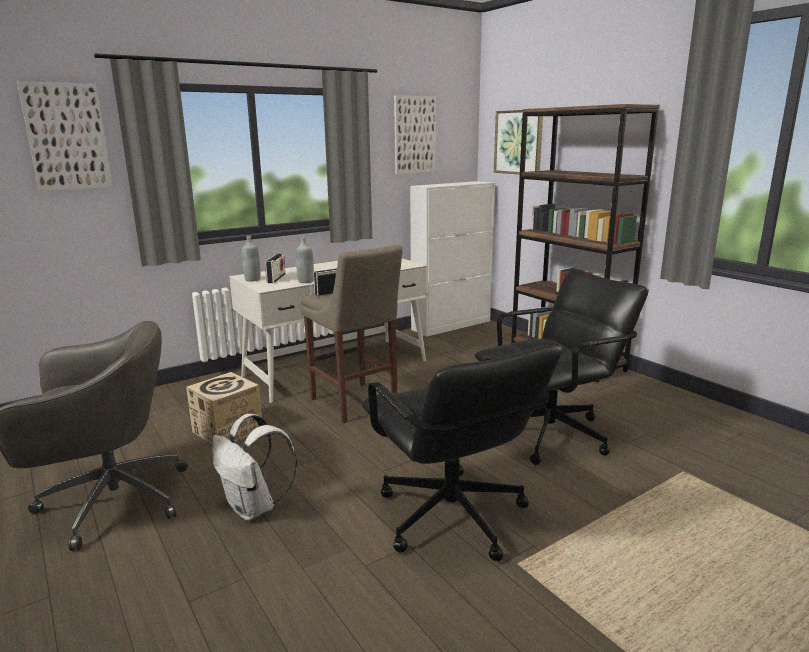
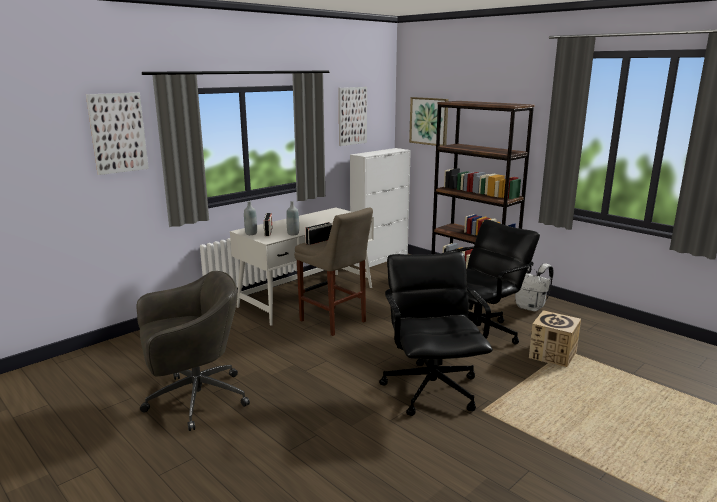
camera: 10 degrees left, 0 degrees up
(227, 431) = (250, 347): cardboard box -> cardboard box (552, 355)
(254, 508) = (300, 395): white backpack -> white backpack (530, 307)
(451, 517) = (432, 389): black office chair -> black office chair turned 150 degrees counterclockwise

